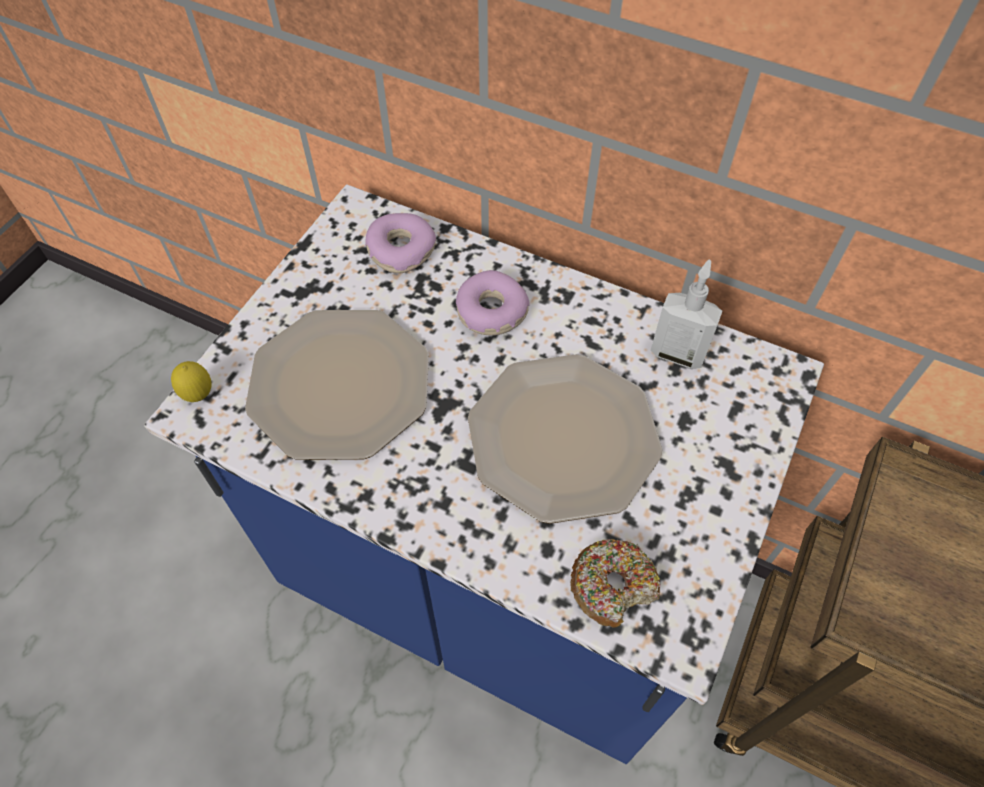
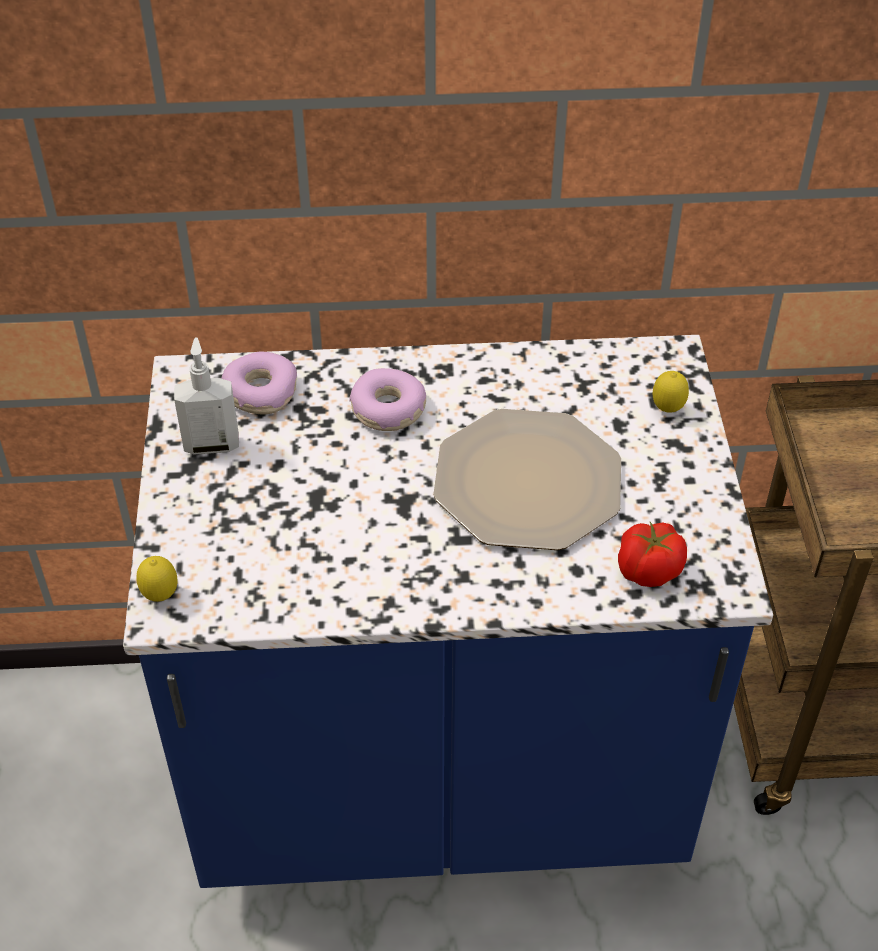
camera: 30 degrees left, 10 degrees down
(340, 383) = (292, 526): plate -> none
(612, 586) = (648, 571): donut -> tomato
(677, 353) = (576, 376): soap dispenser -> soap dispenser (212, 444)
(741, 427) = (667, 410): none -> lemon

